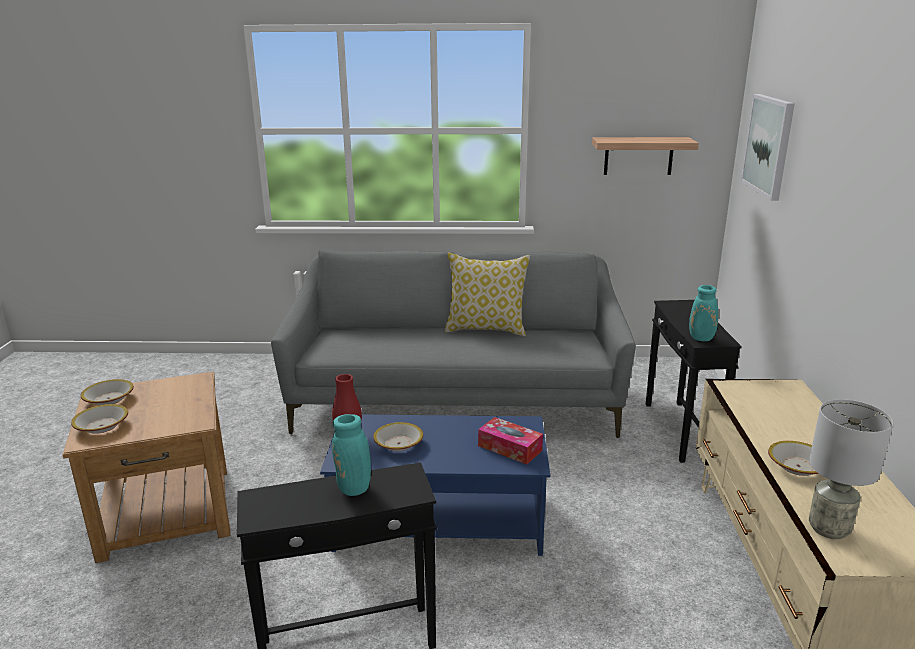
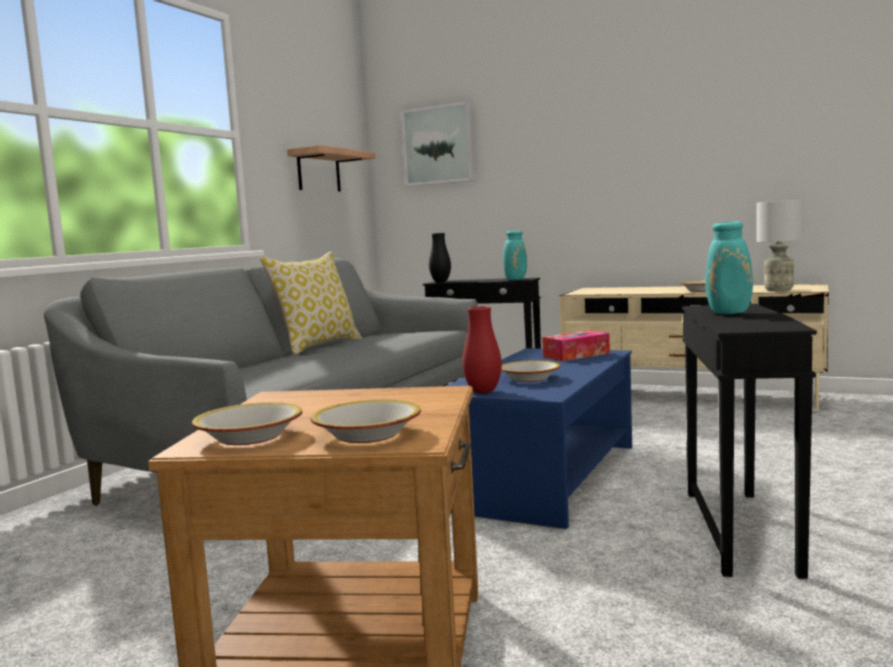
camera: 65 degrees left, 15 degrees down
(677, 304) = (440, 281): none -> black vase

